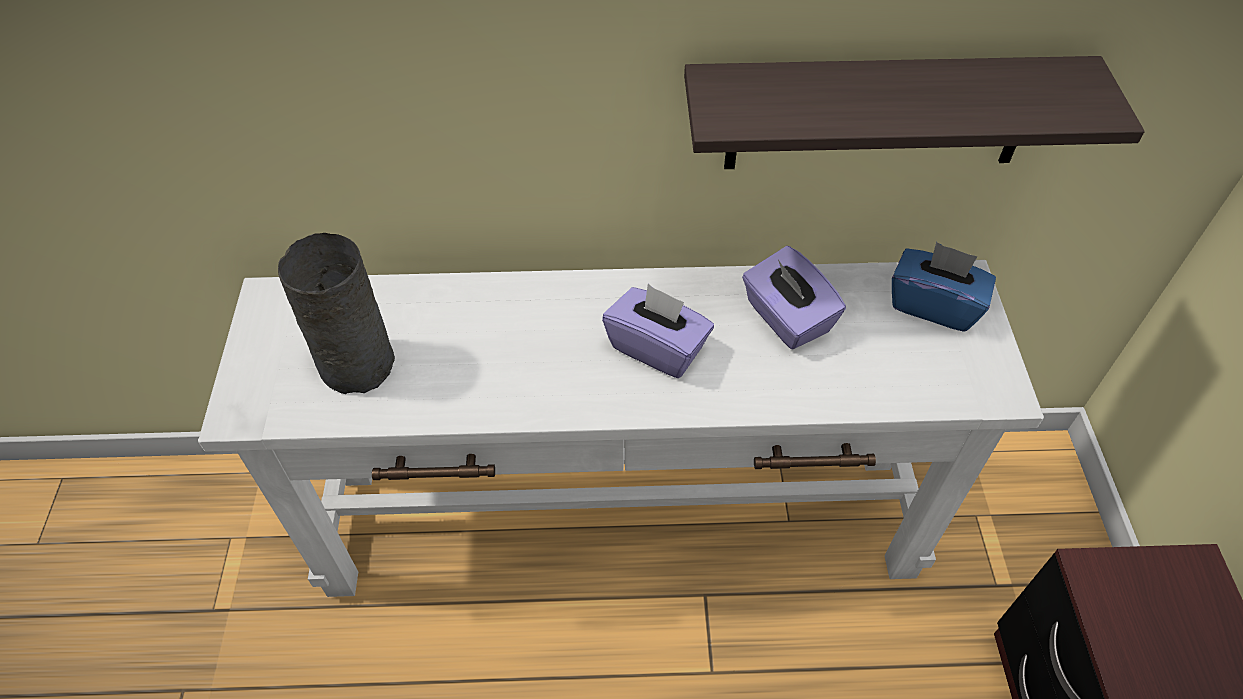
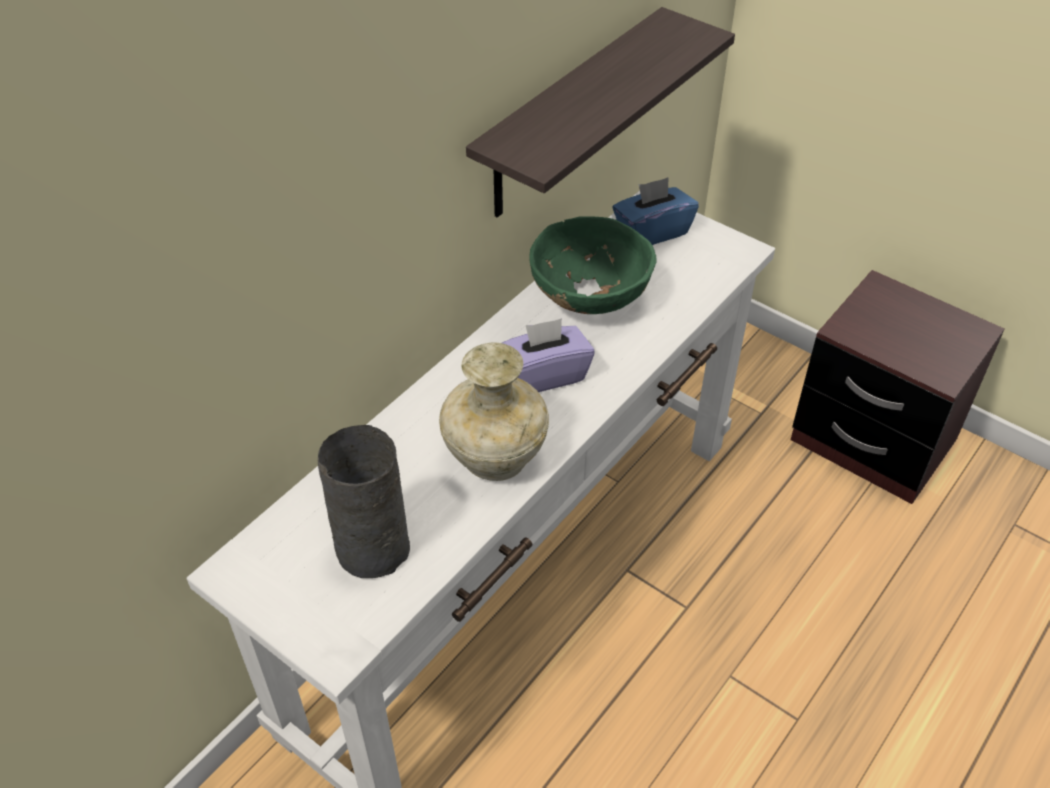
camera: 50 degrees left, 5 degrees down
(523, 380) = (495, 460): none -> beige vase
(786, 318) = (589, 299): purple tissue box -> green bowl

